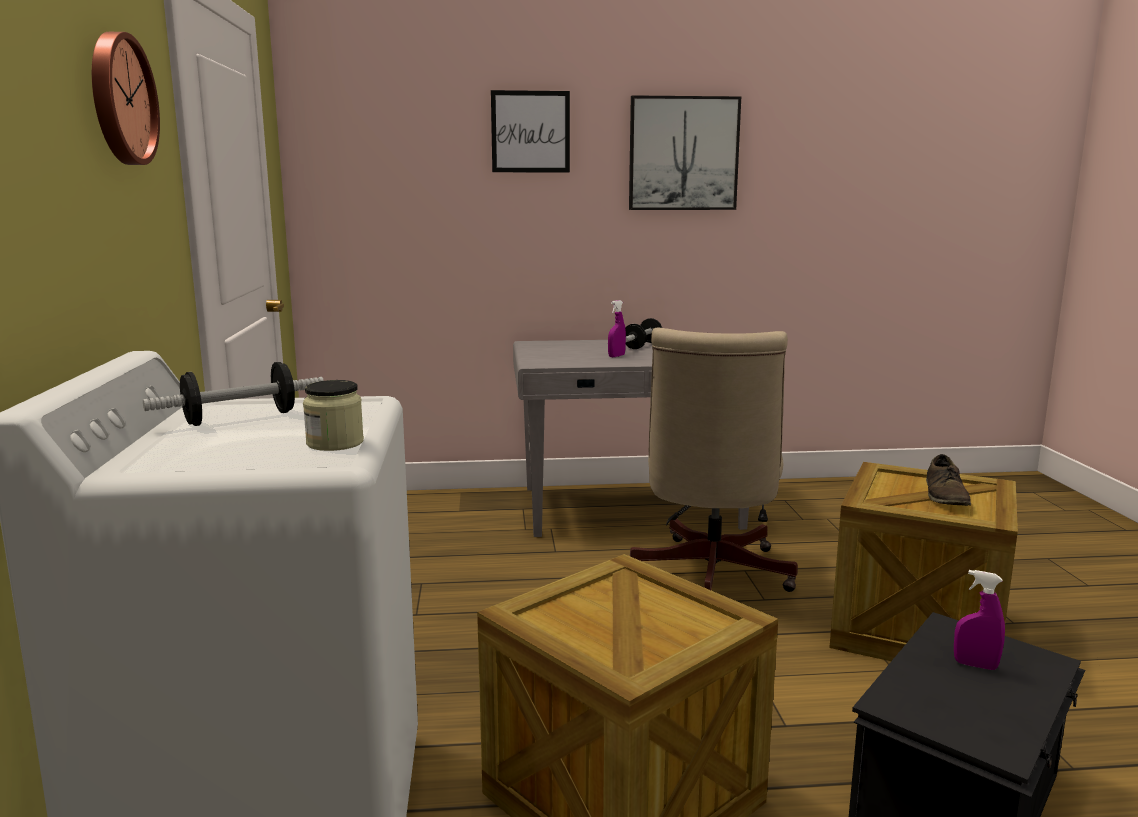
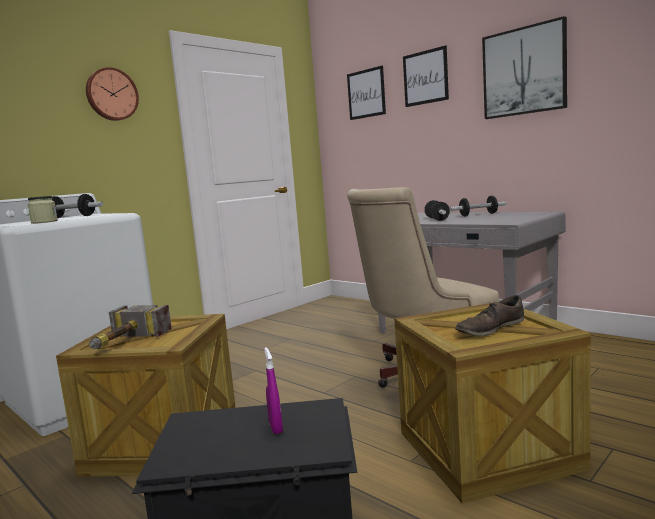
camera: 50 degrees right, 5 degrees down
(409, 136) = (366, 93): none -> picture
(616, 356) = (437, 219): purple spray bottle -> dumbbell
(650, 642) = (123, 343): none -> hammer

